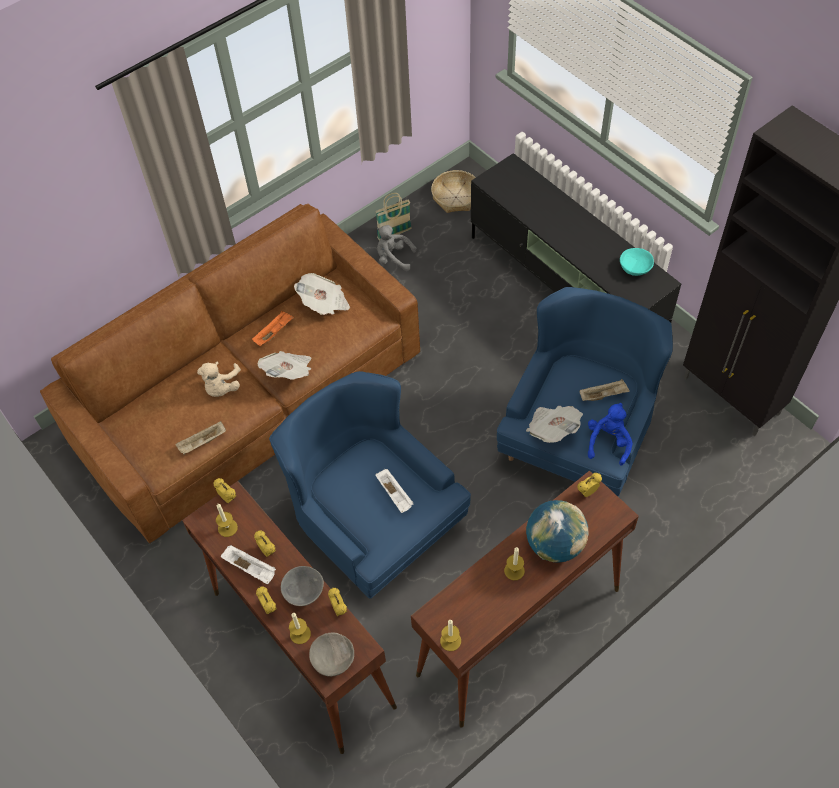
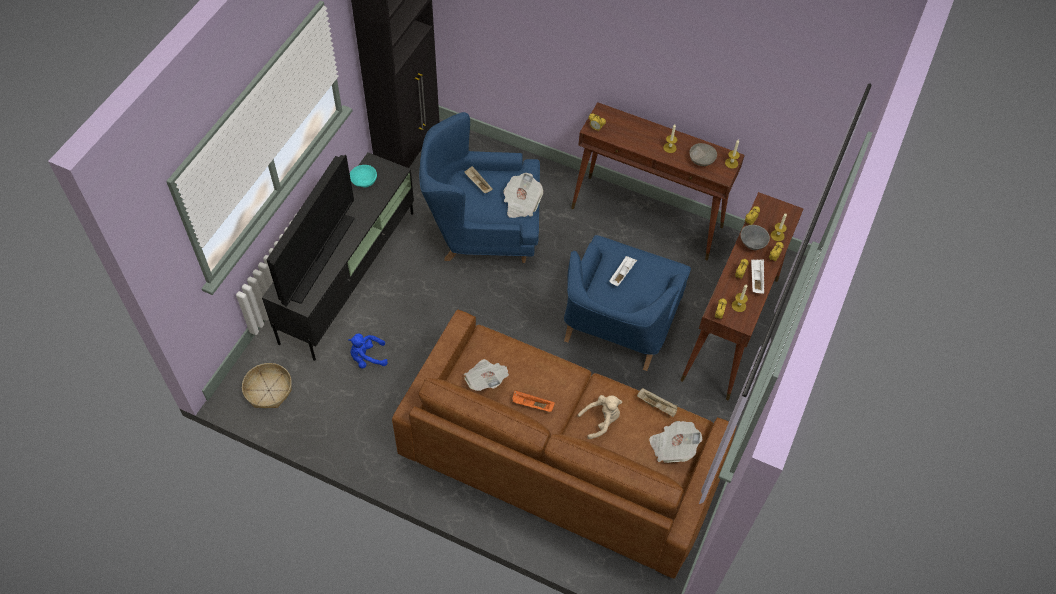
camera: 120 degrees left, 0 degrees up
(289, 373) = (564, 375): newspaper -> newspaper (672, 447)
(332, 658) = (780, 214): grey bowl -> grey bowl (701, 160)
(393, 258) = (362, 412): grey plush toy -> none
(394, 234) = (333, 423): basket -> none
(543, 205) = (319, 256): none -> television
(554, 544) = (640, 134): globe -> none
(608, 442) = (515, 172): blue plush toy -> blue plush toy (367, 357)

